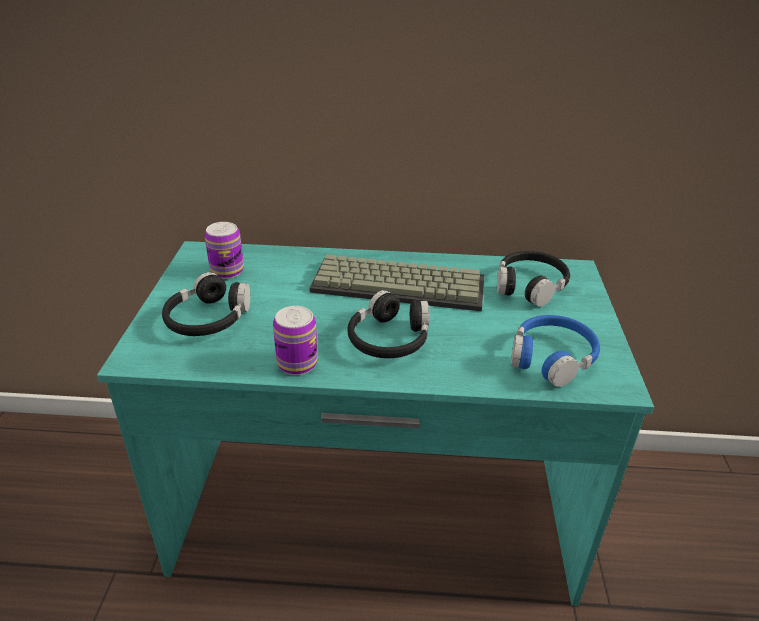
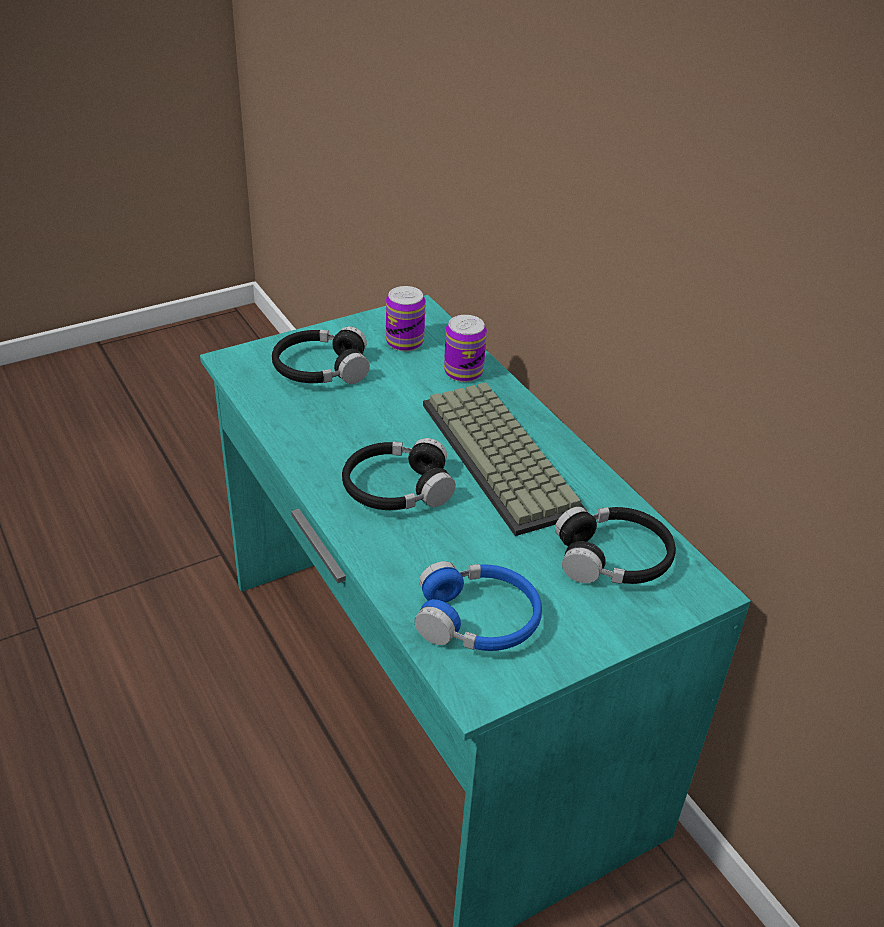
camera: 55 degrees right, 5 degrees up
(297, 363) = (305, 448): can -> can (463, 372)

